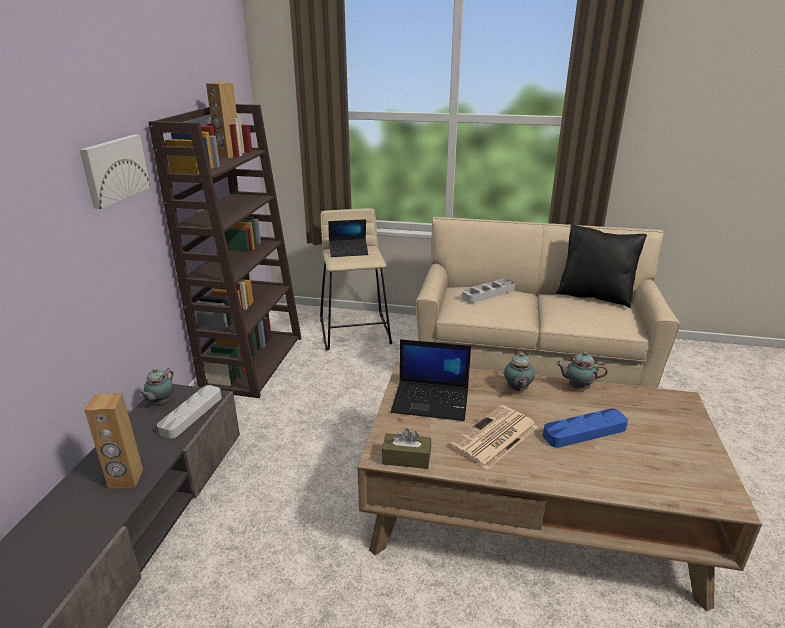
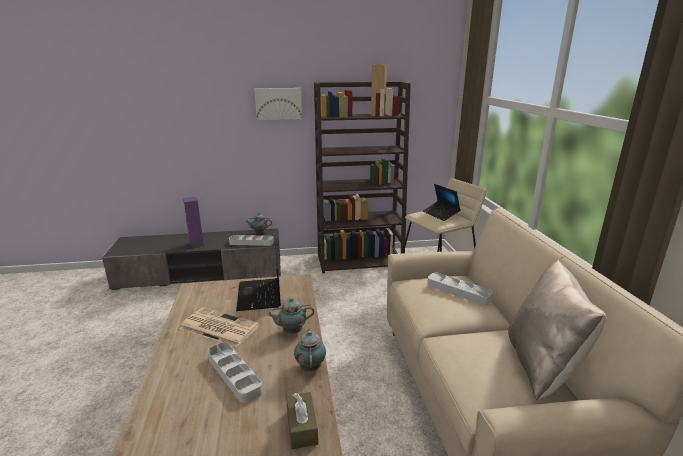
camera: 70 degrees right, 5 degrees down
(125, 479) = (196, 244): brown speaker -> purple speaker
(406, 458) = (190, 296): brown tissue box -> brown tissue box (302, 427)
(584, 432) = (234, 374): blue tray -> grey tray
(594, 296) = (542, 365): black pillow -> beige pillow

